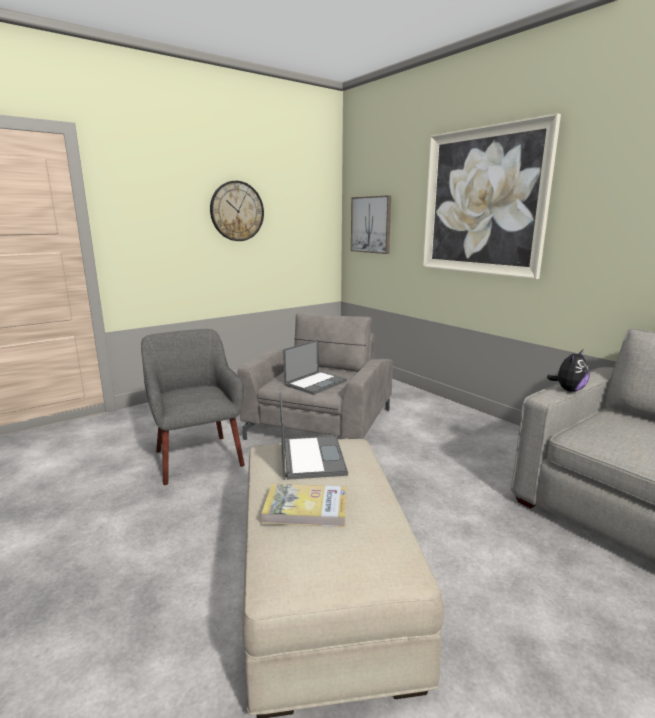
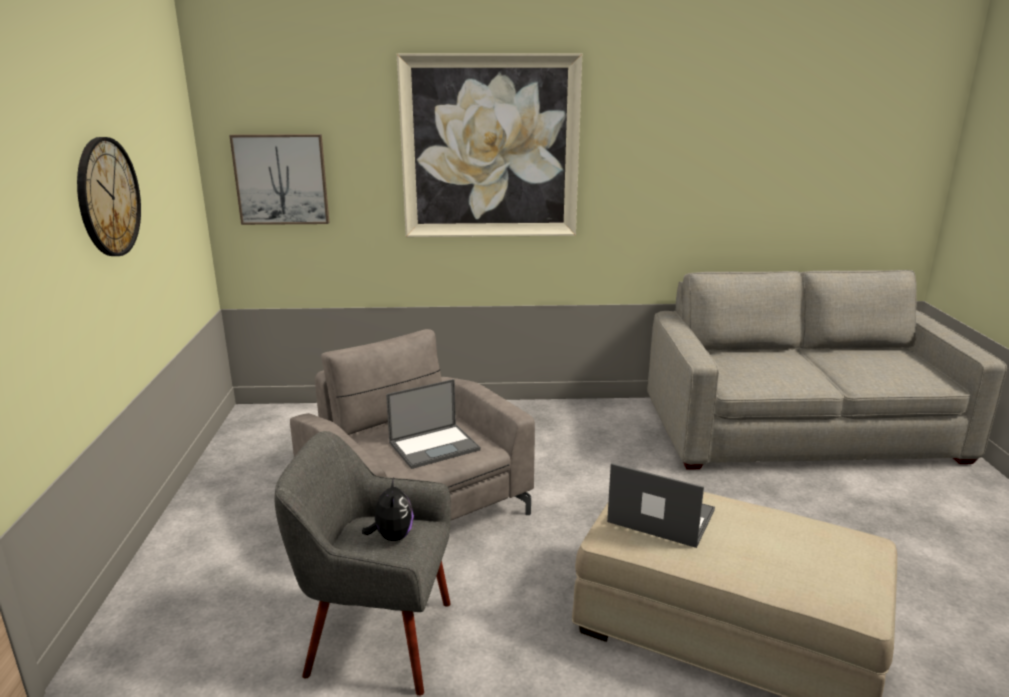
camera: 55 degrees left, 5 degrees up
(306, 508) = (760, 553): book -> none
(316, 383) = (435, 446): laptop -> laptop turned 75 degrees clockwise
(568, 390) = (697, 347): plush toy -> plush toy (392, 536)

